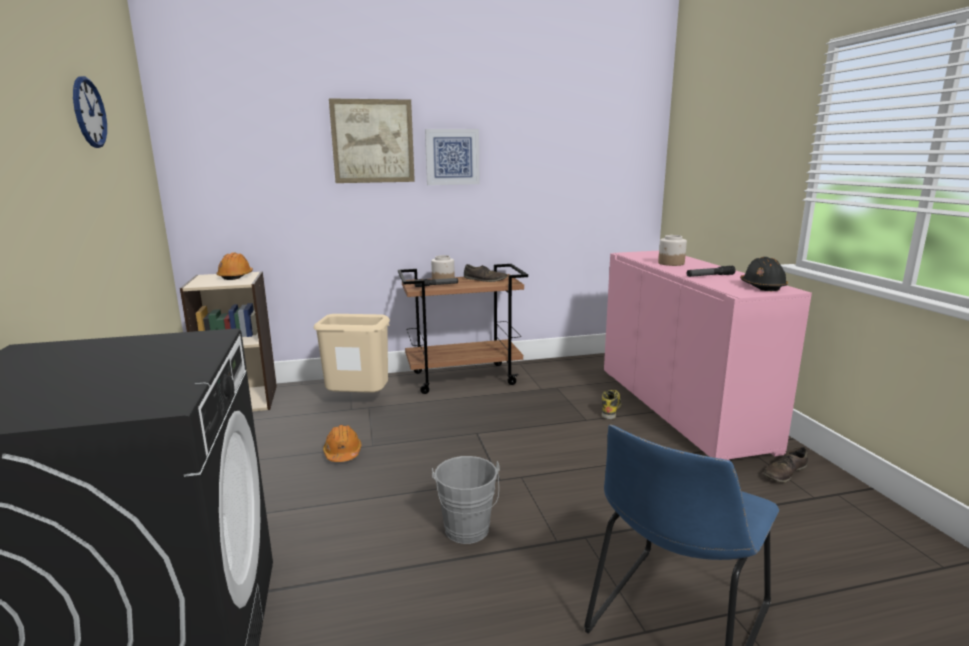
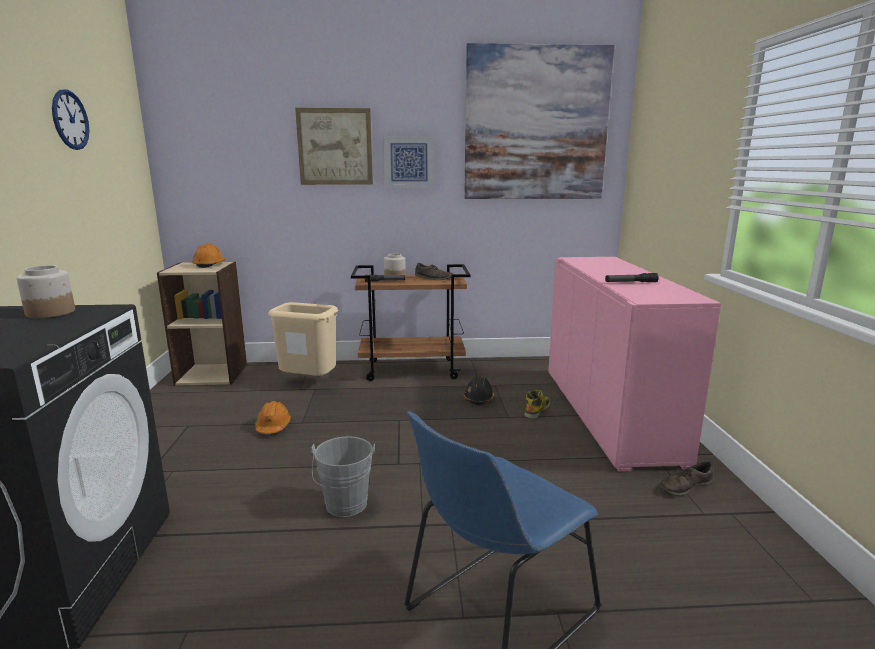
camera: 10 degrees right, 0 degrees up
(580, 117) = (536, 124): none -> picture
(671, 263) = (604, 269): jar -> jar (50, 313)
(762, 286) = (673, 294): black hard hat -> black hard hat (479, 398)

